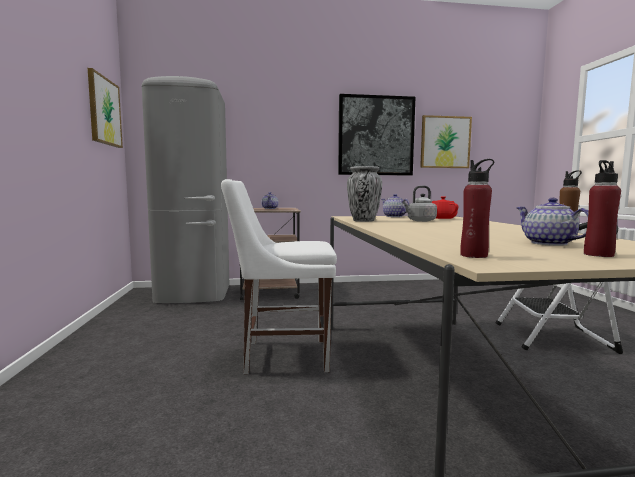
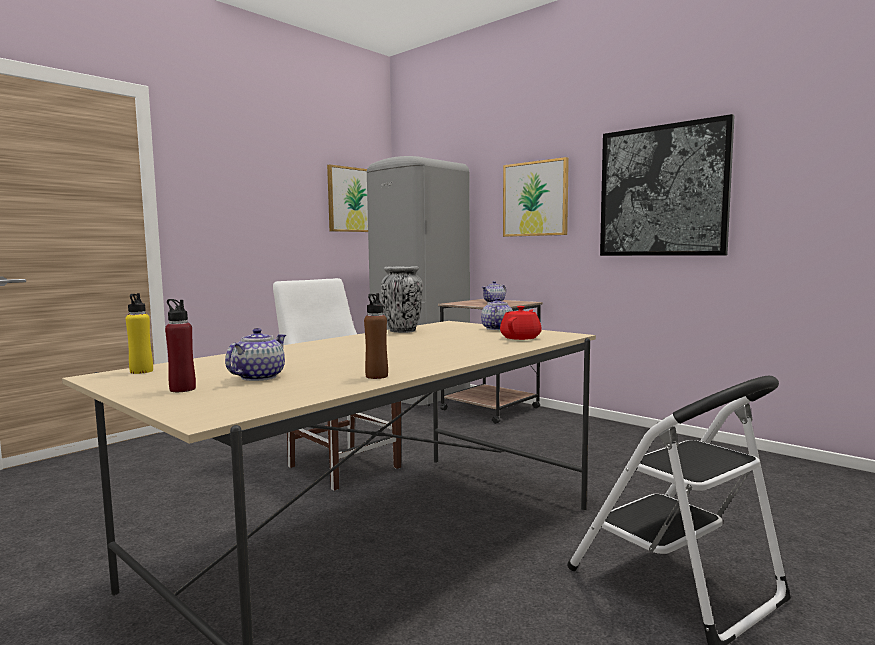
camera: 50 degrees right, 0 degrees up
(420, 221) = (449, 338): grey kettle -> none
(445, 142) = (803, 190): picture -> picture (535, 199)
(474, 255) = (141, 371): red bottle -> yellow bottle

